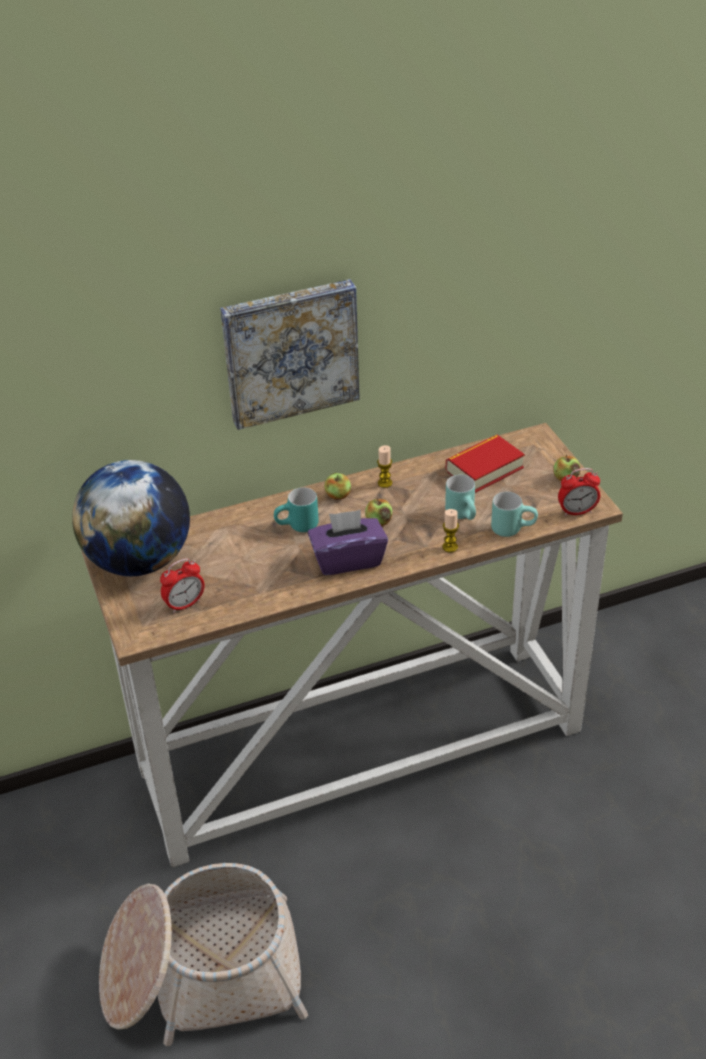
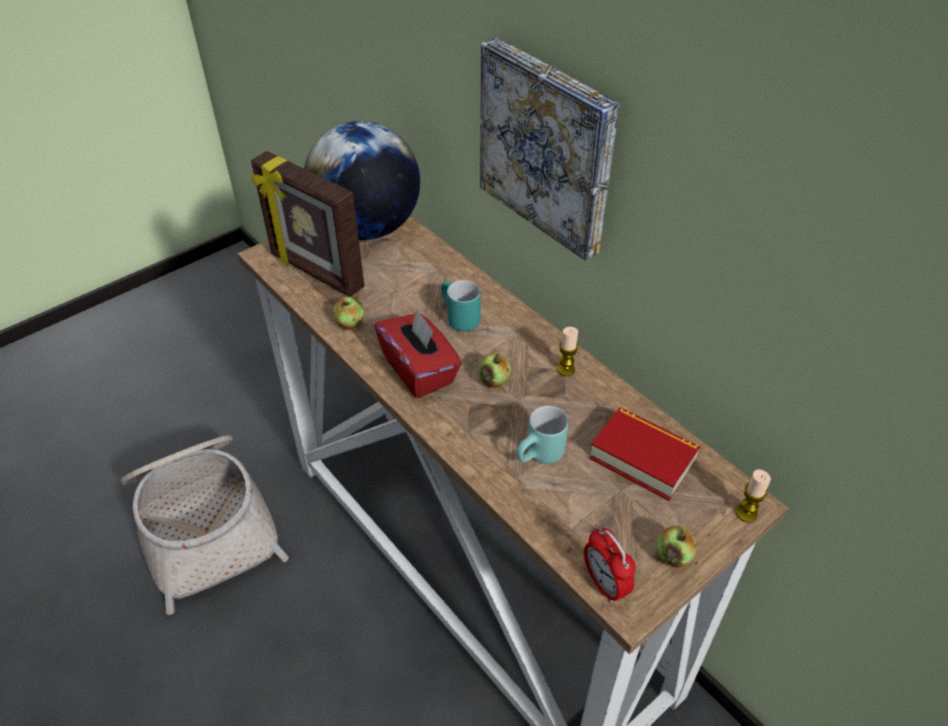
camera: 70 degrees right, 5 degrees up
(185, 604) = (315, 272): alarm clock -> picture frame
(338, 495) = (524, 336): apple -> apple (350, 323)
(348, 559) = (419, 370): purple tissue box -> red tissue box
(450, 547) = (474, 456): candle -> candle (746, 513)
(513, 528) = (537, 514): turquoise mug -> none

